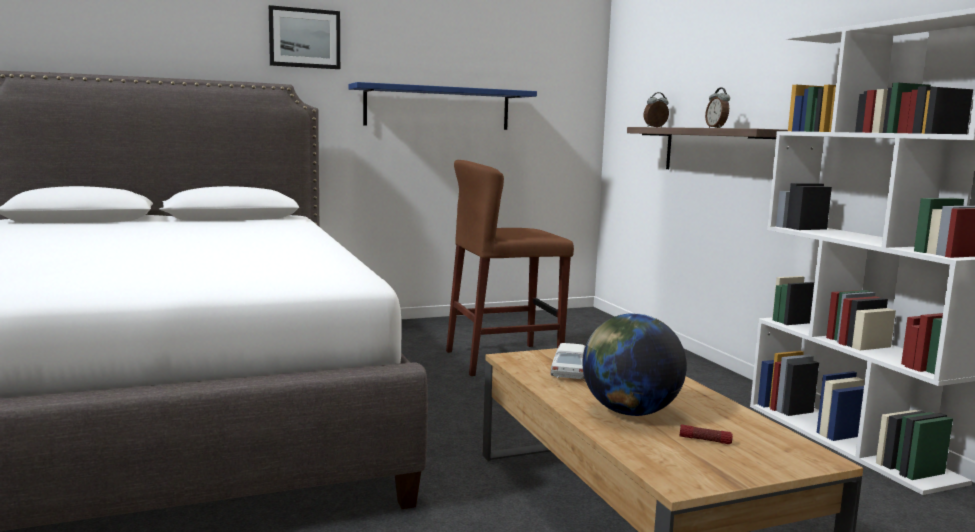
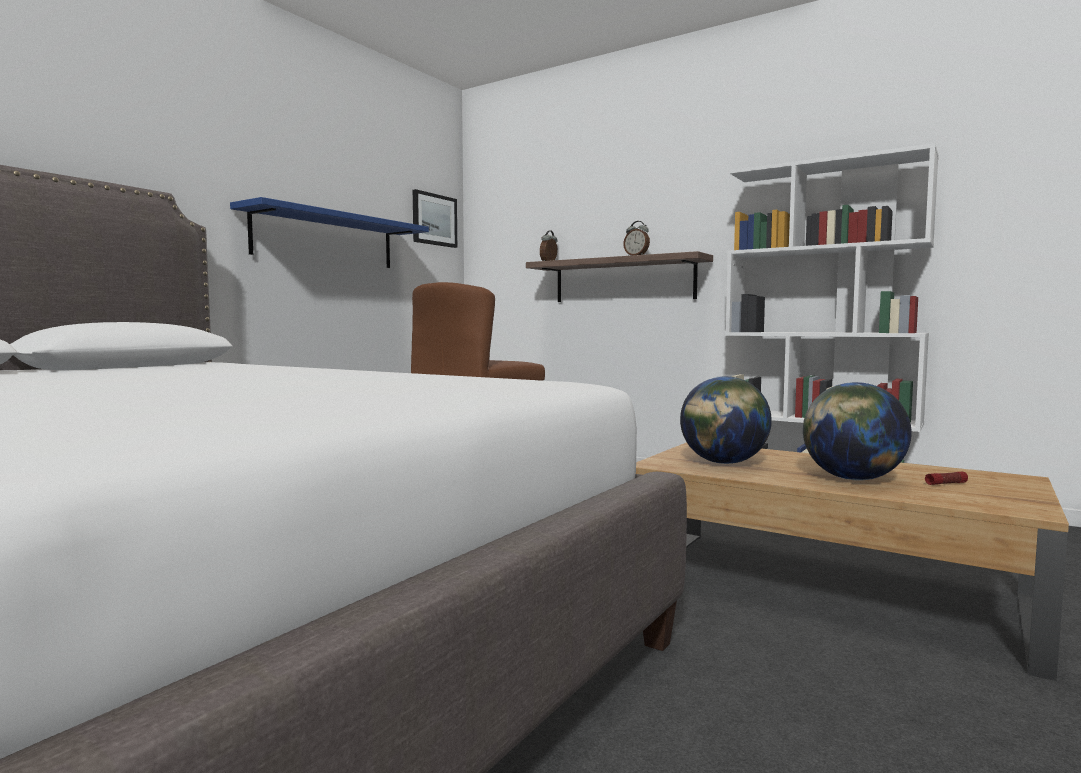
camera: 35 degrees left, 5 degrees down
(304, 38) = (174, 138): picture -> picture (434, 219)
(571, 370) = (723, 463): toy car -> globe

